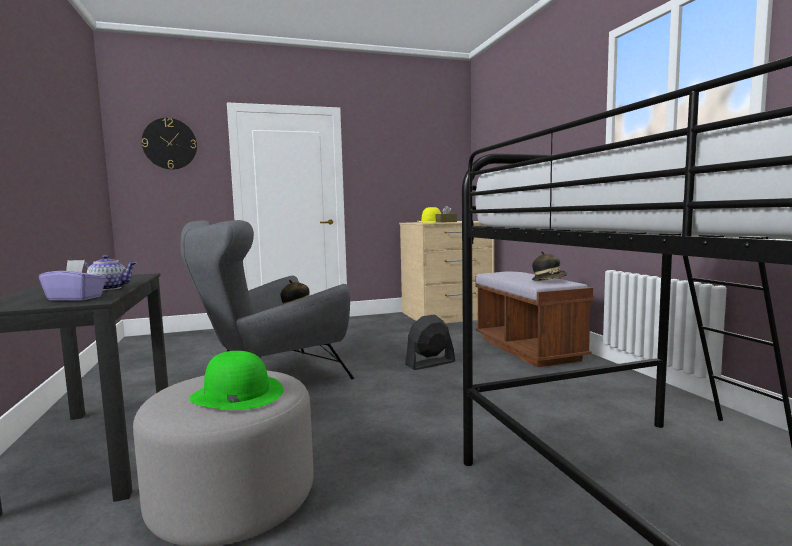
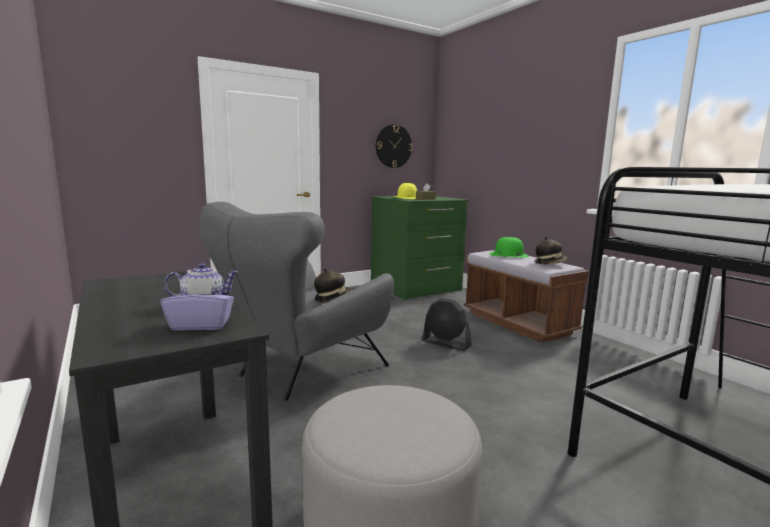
camera: 15 degrees left, 5 degrees up
(170, 144) = (130, 99): wall clock -> wall clock (393, 146)
(236, 394) = (414, 424): green hat -> green hat (508, 255)
(430, 363) = (446, 343): black fan -> black fan turned 105 degrees counterclockwise
(446, 316) = (416, 287): beige dresser -> green dresser

